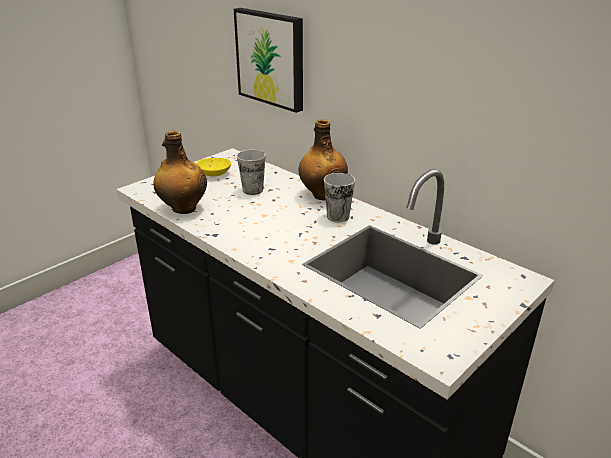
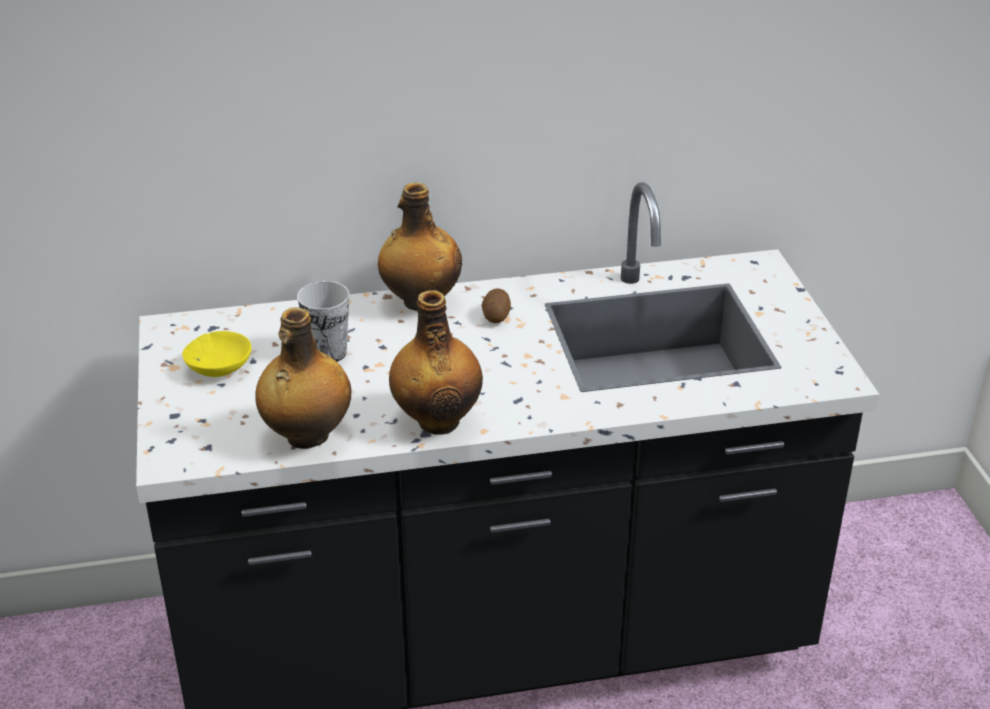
camera: 55 degrees left, 5 degrees up
(229, 234) = (437, 420): none -> bottle
(271, 58) = (230, 120): picture -> none
(338, 216) = (496, 316): cup -> potato

